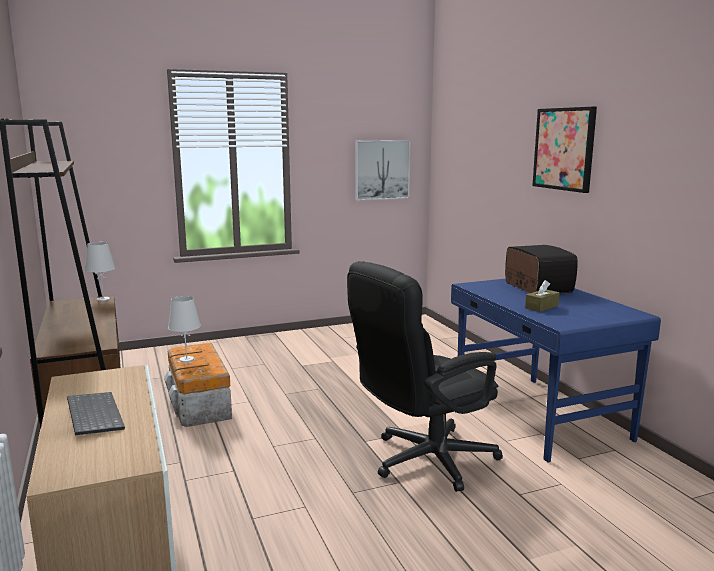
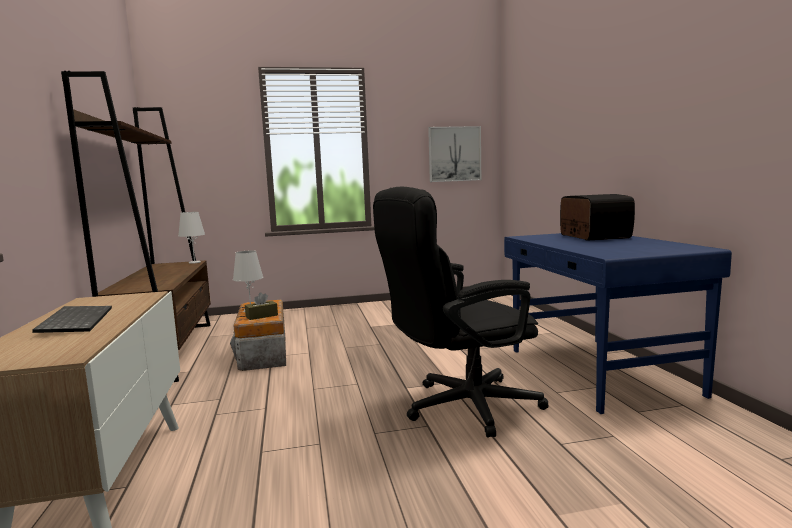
camera: 10 degrees right, 5 degrees down
(541, 307) = (591, 246): brown tissue box -> brown tissue box (261, 316)
(564, 149) = (619, 96): picture -> none

